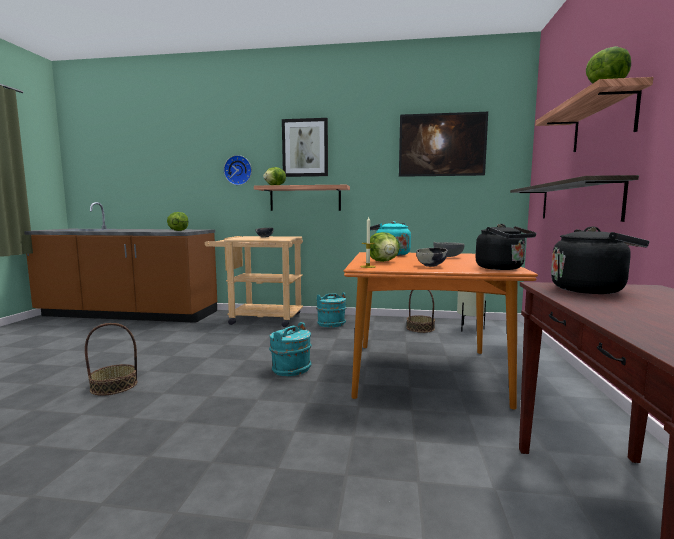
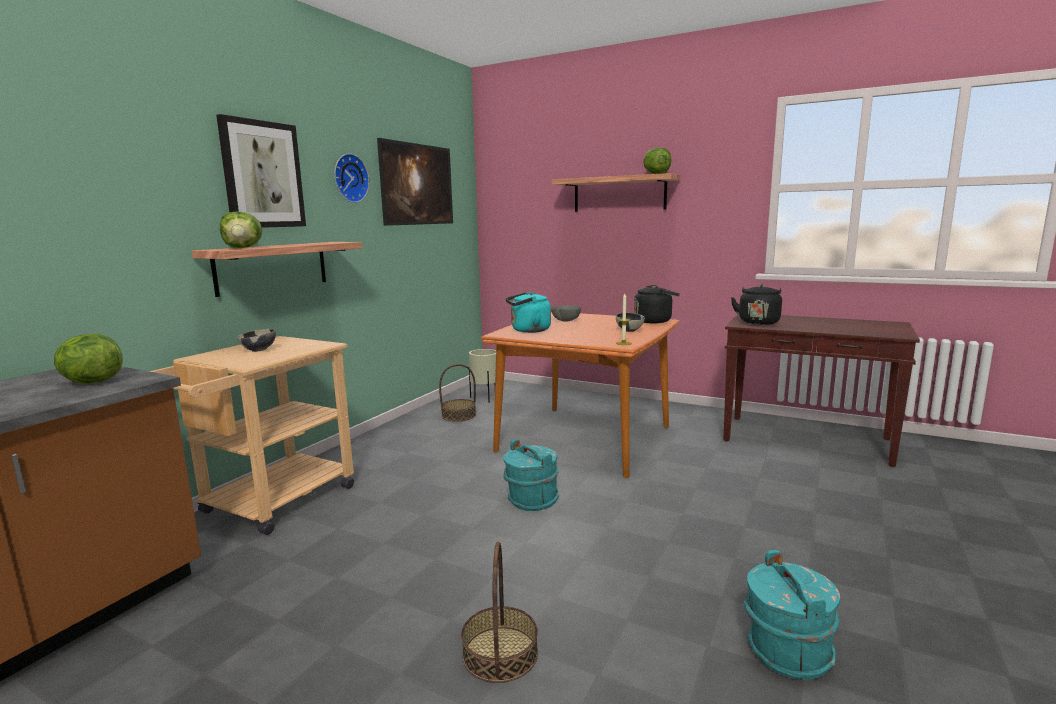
camera: 70 degrees left, 5 degrees up
(238, 170) = (132, 215): wall clock -> wall clock (349, 178)
(331, 324) = (381, 456): turquoise bucket -> turquoise bucket (786, 651)
(384, 261) = (587, 337): lettuce -> none
(577, 202) = (587, 255): shelf -> none

